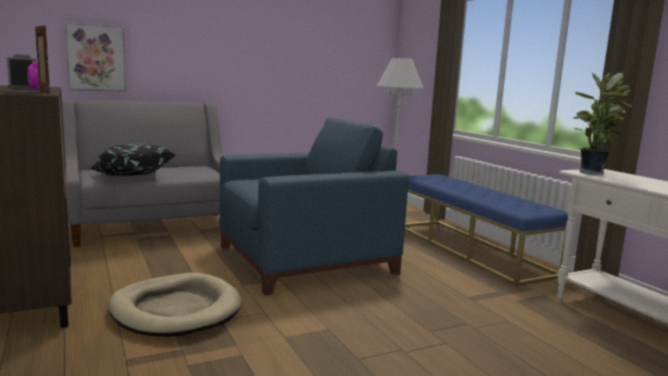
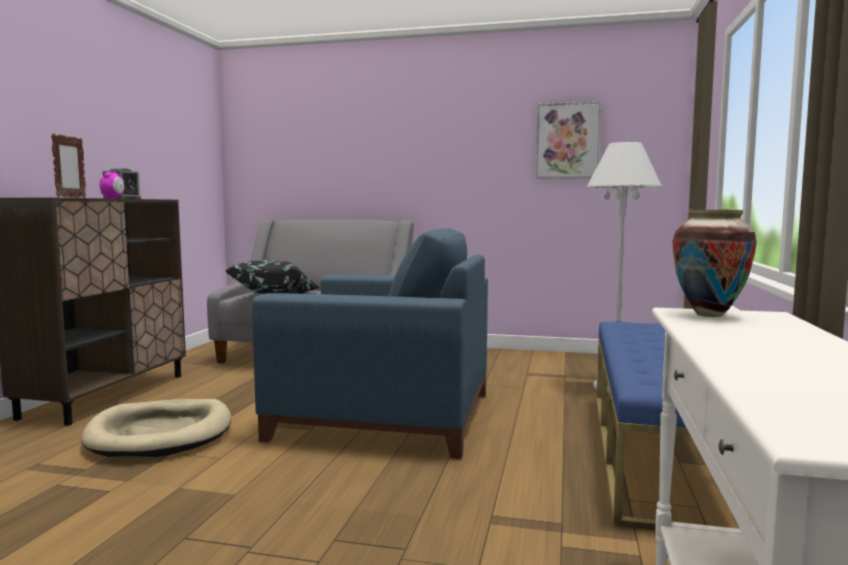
camera: 40 degrees right, 5 degrees down
(96, 58) = (299, 176): picture -> picture (568, 141)
(592, 172) = (709, 314): potted plant -> vase

